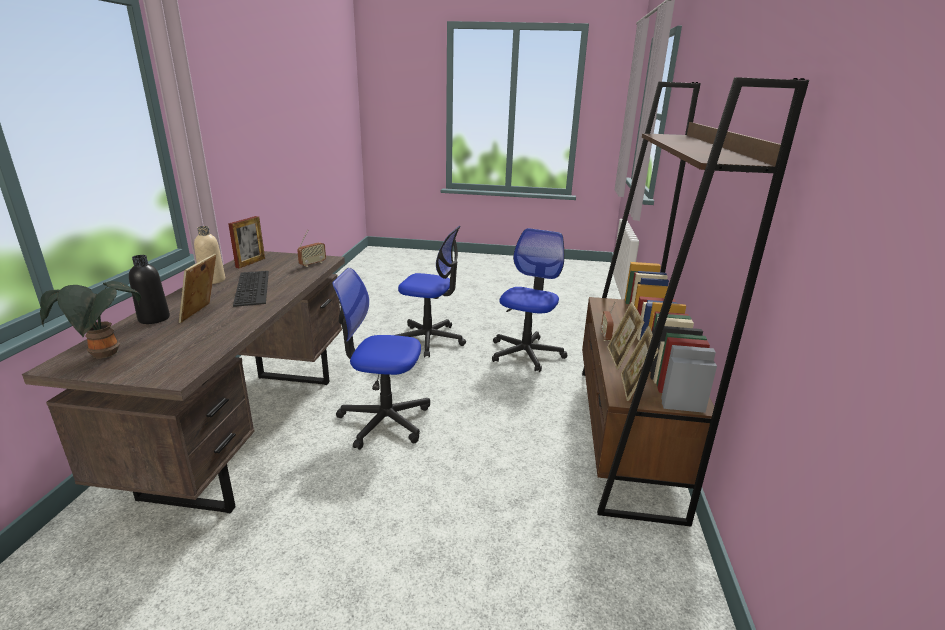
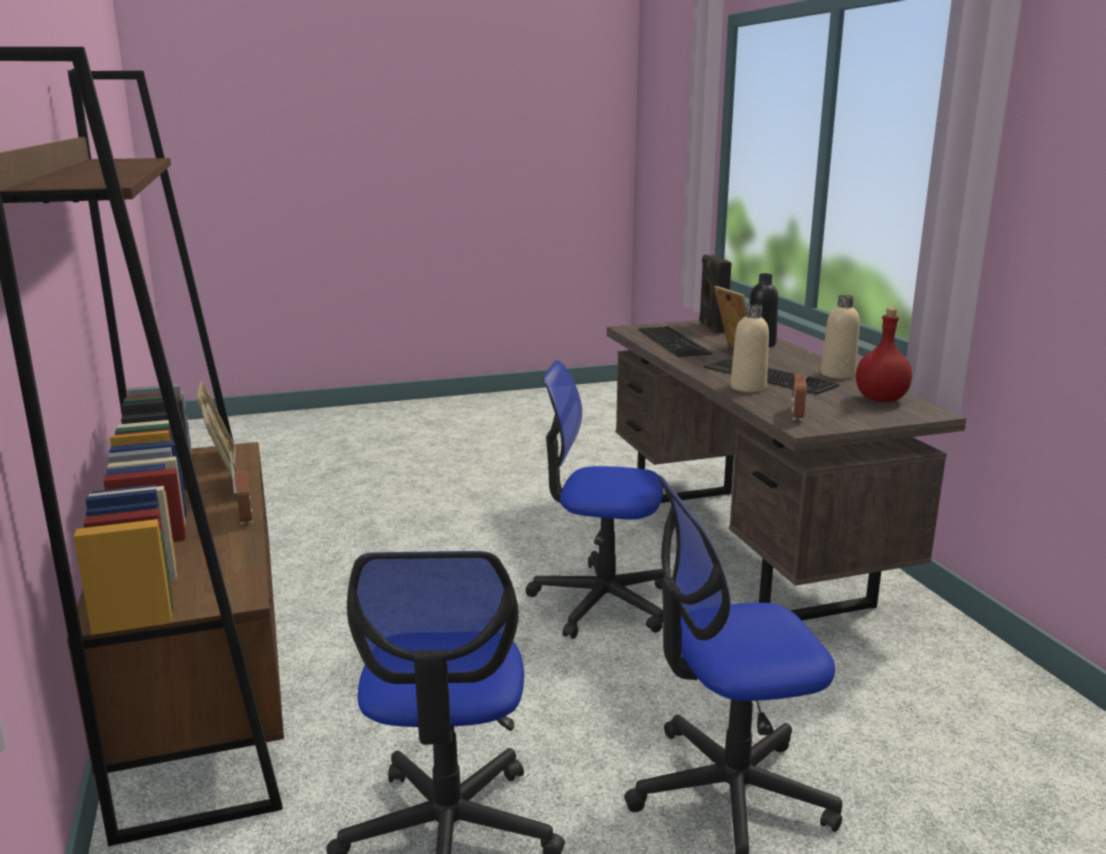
camera: 155 degrees right, 5 degrees down
(105, 355) = (711, 327): potted plant -> black speaker
(198, 340) = (675, 341): none -> keyboard
(250, 263) = (881, 399): picture frame -> red bottle
(287, 282) = (748, 387): none -> beige bottle
(384, 420) = (601, 601): office chair -> office chair turned 150 degrees counterclockwise

